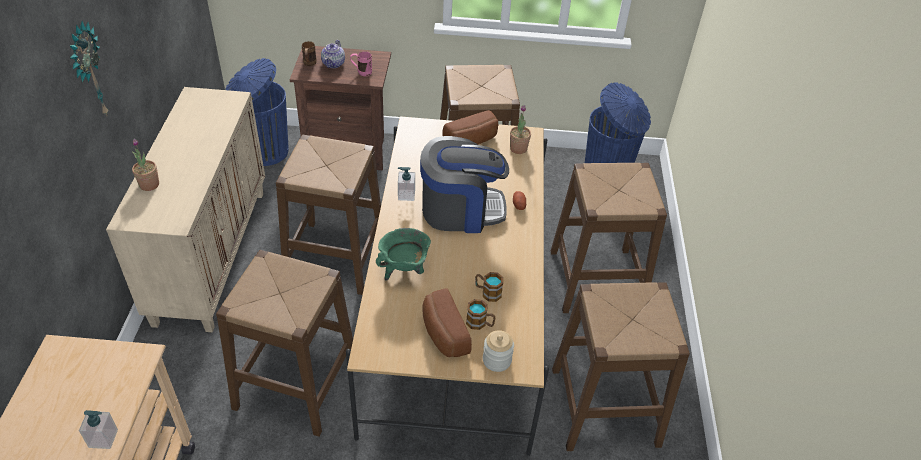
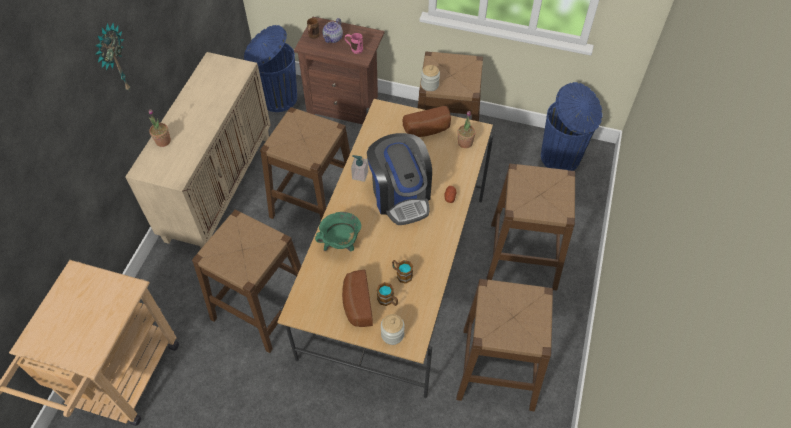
camera: 15 degrees right, 10 degrees up
(103, 438) = (94, 349): soap dispenser -> none
(460, 97) = (429, 85): none -> jar
(461, 210) = (400, 195): coffee machine -> coffee machine turned 60 degrees clockwise

